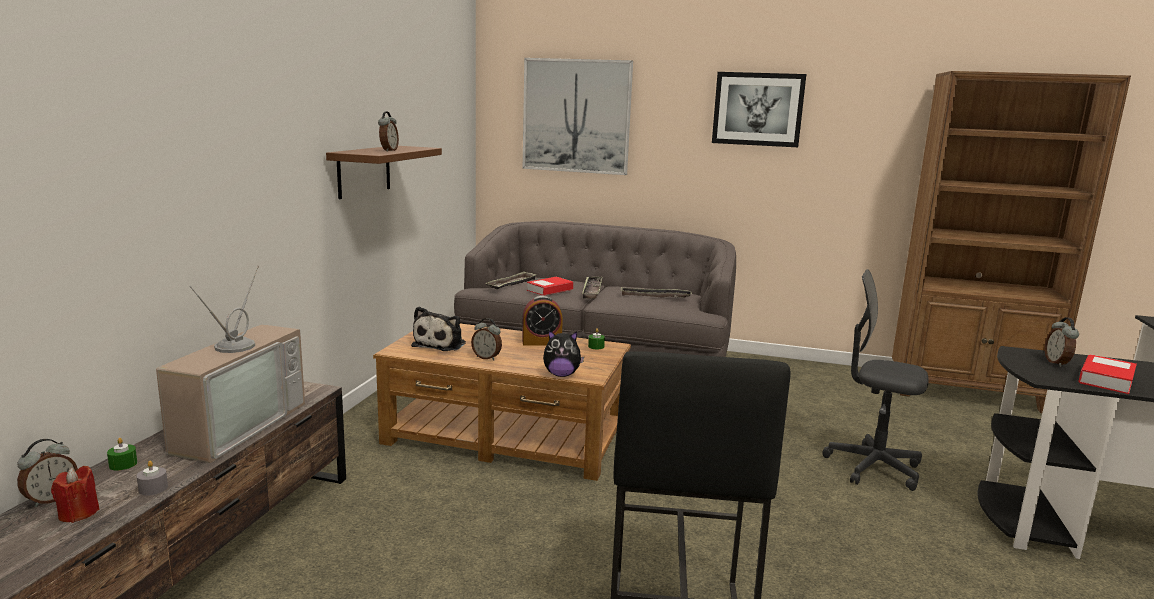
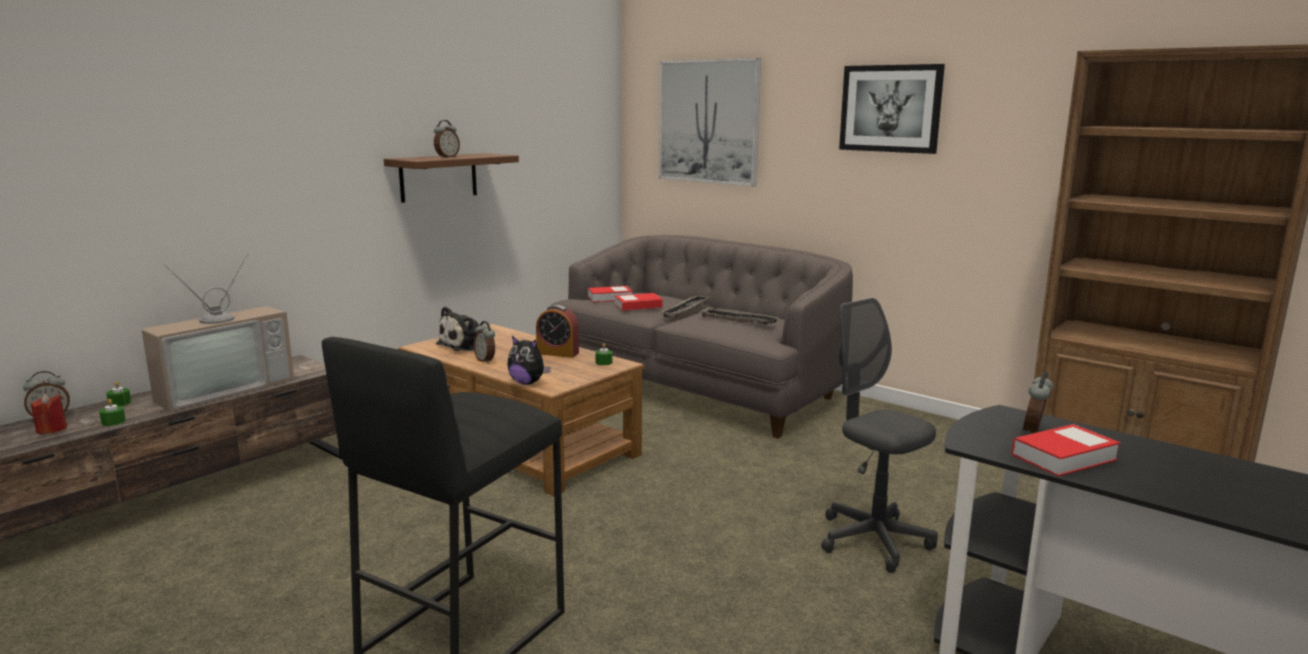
camera: 25 degrees right, 0 degrees up
(153, 488) = (113, 422): grey candle -> green candle
(511, 284) = (610, 298): tray -> book

